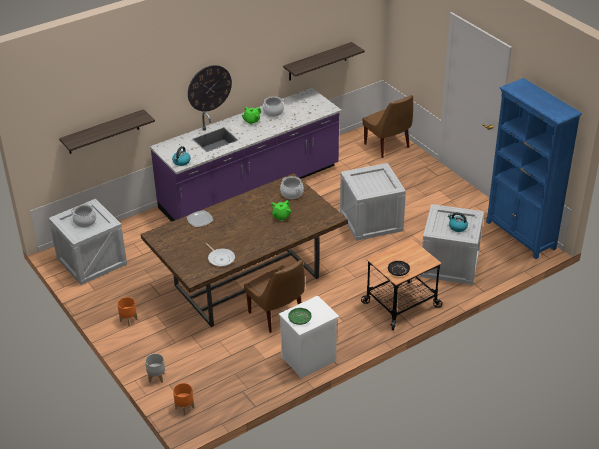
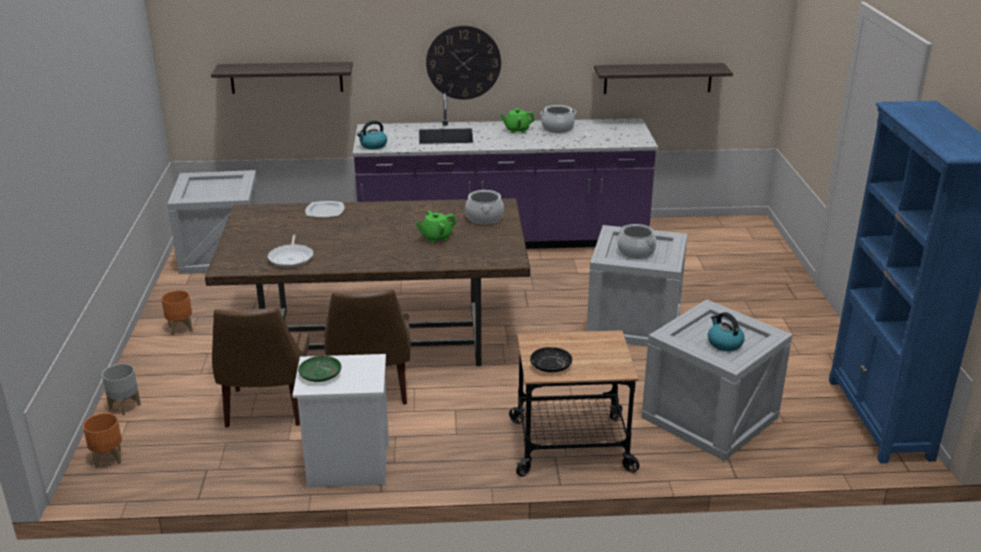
camera: 30 degrees right, 10 degrees down
(85, 221) = (214, 188): cooking pot -> cooking pot (635, 252)
(387, 146) = (747, 245): brown chair -> brown chair (266, 409)

